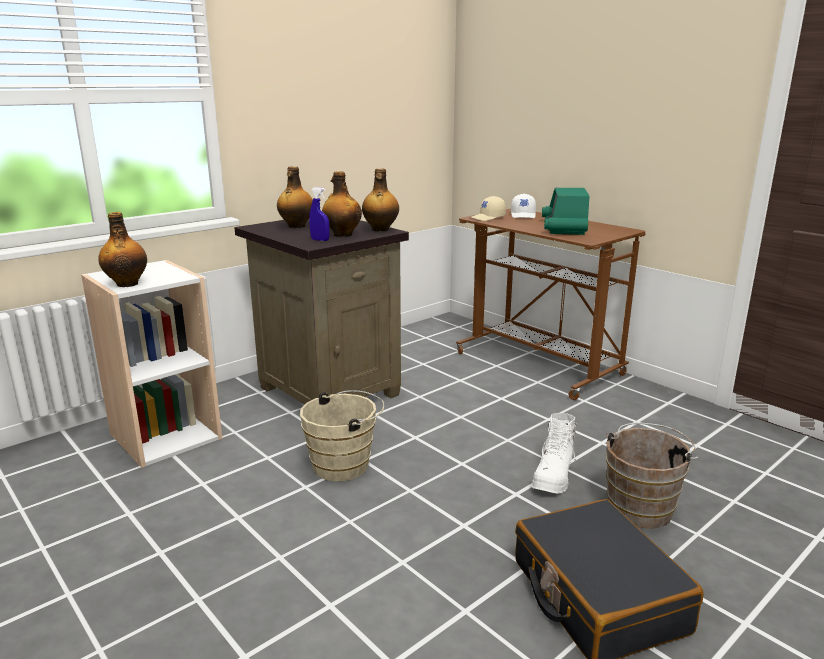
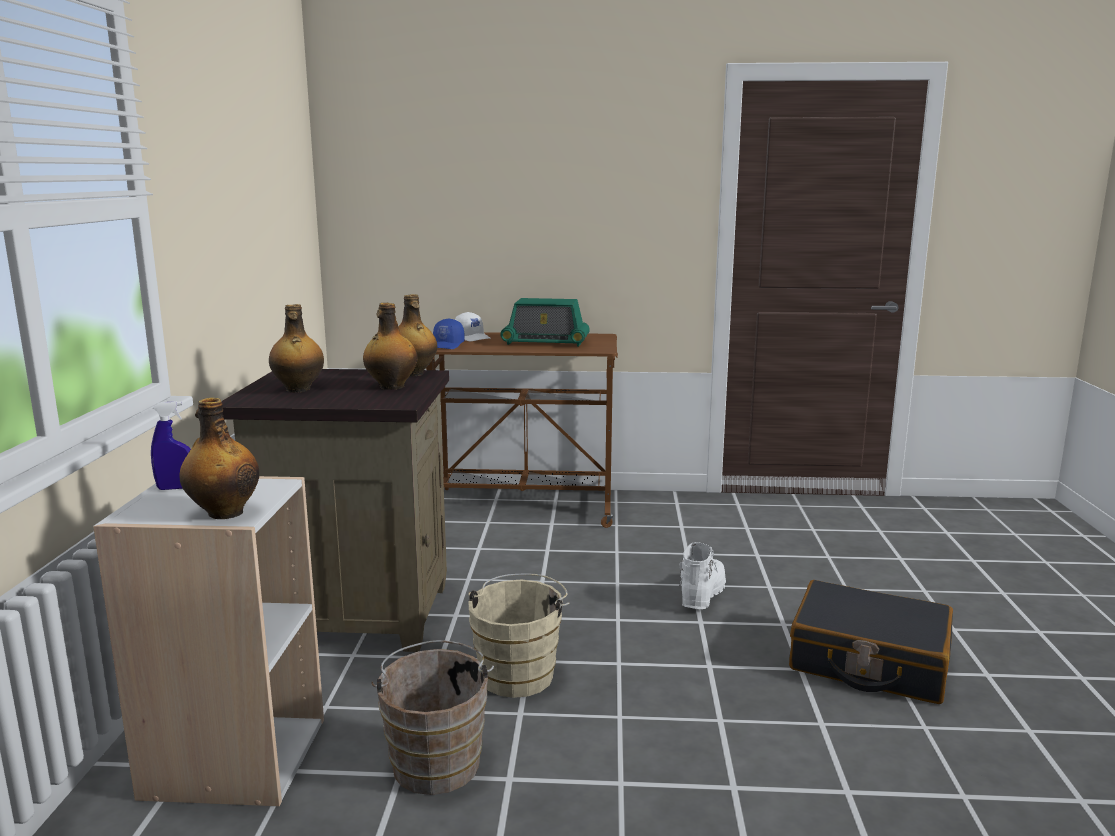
camera: 45 degrees left, 5 degrees down
(320, 240) = (387, 397): blue spray bottle -> blue spray bottle (176, 488)
(488, 218) = (447, 345): beige cap -> blue cap
(554, 476) = (701, 595): white boot -> white boot turned 135 degrees counterclockwise
(564, 227) = (545, 342): radio -> radio turned 45 degrees counterclockwise
(641, 506) = (789, 587): brown bucket -> brown bucket (436, 760)

